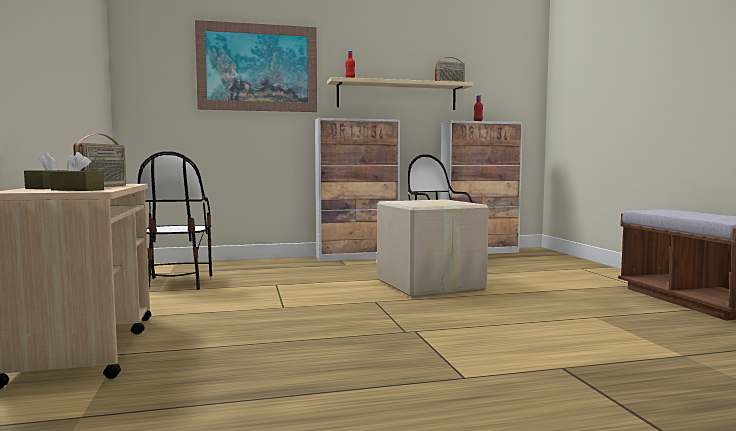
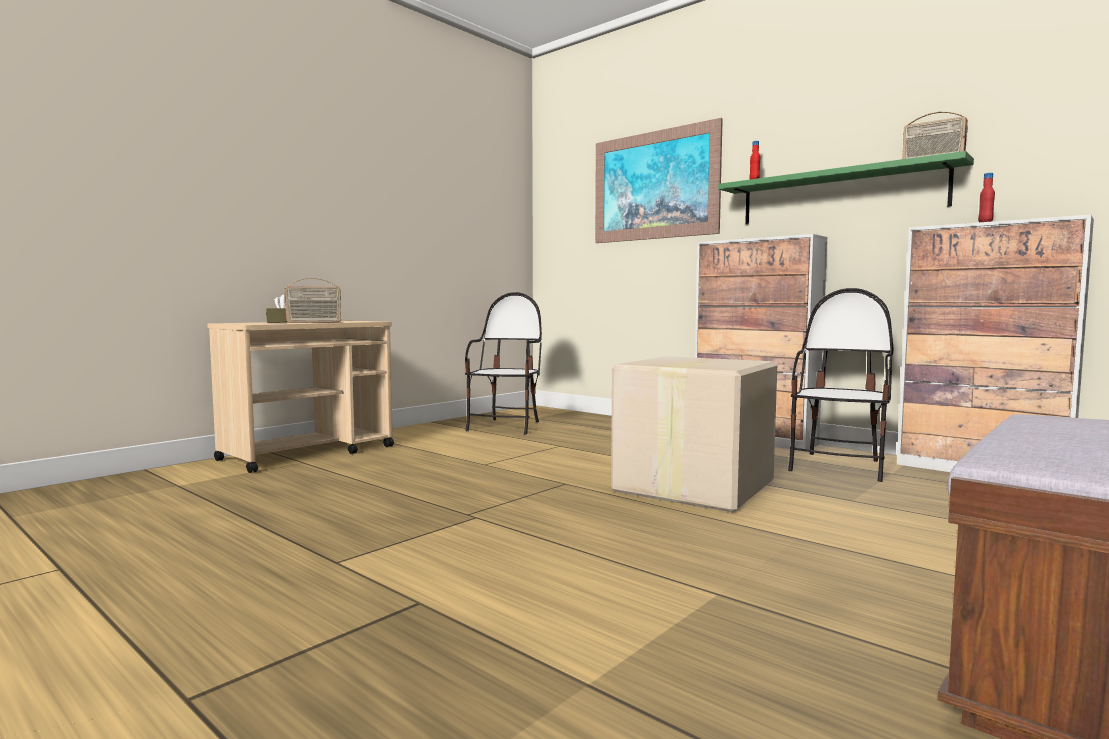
camera: 55 degrees right, 0 degrees up
(77, 190) = (258, 323): brown tissue box -> none
(177, 283) = (506, 427): chair -> chair turned 150 degrees clockwise
(397, 95) = (839, 195): beige shelf -> green shelf

